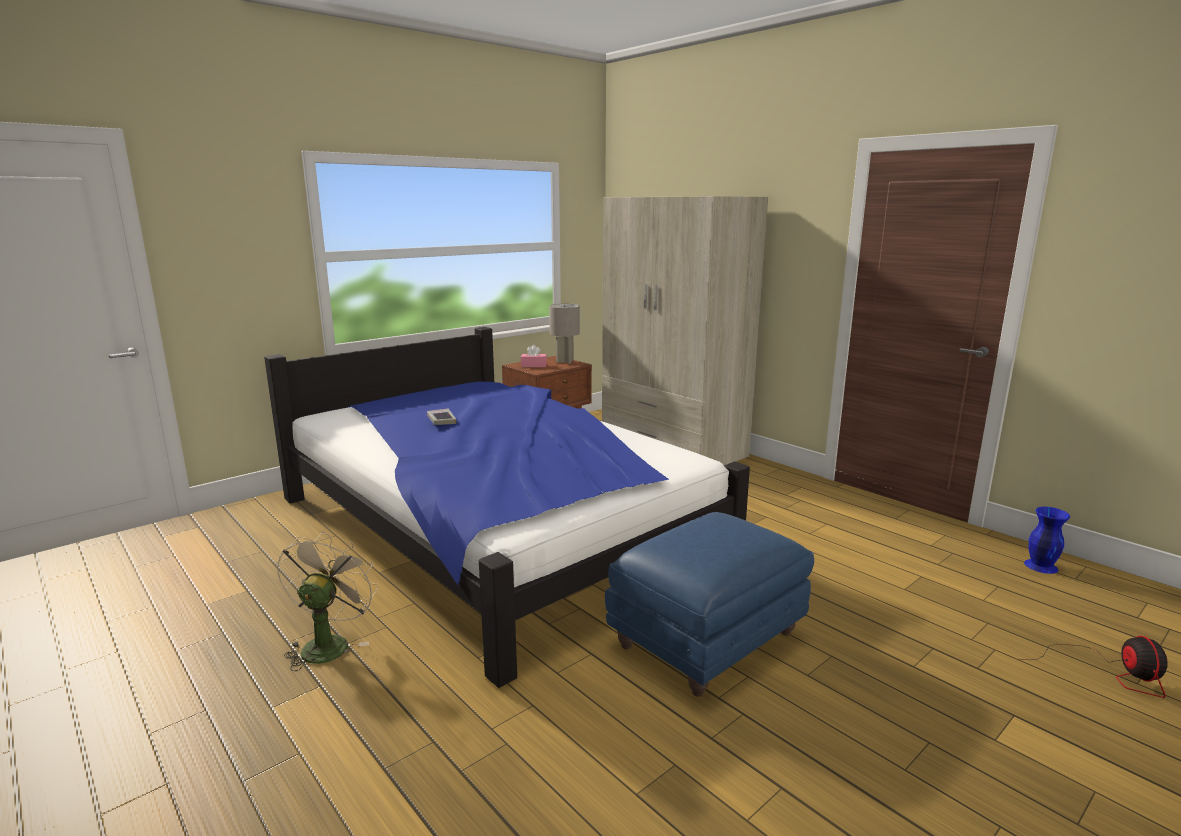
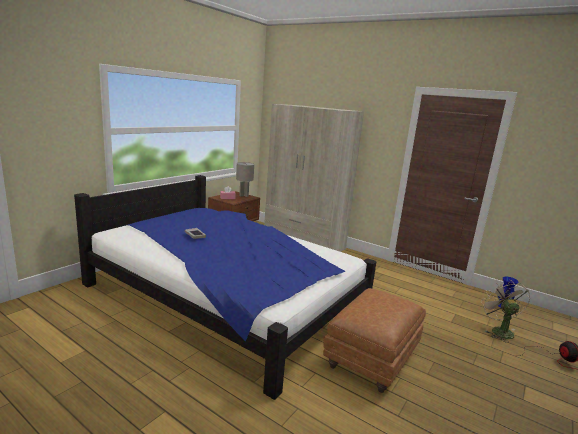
camera: 15 degrees left, 0 degrees up
(328, 643) = (157, 382): beige fan -> beige fan (498, 330)
(707, 639) = (371, 358): blue ottoman -> brown ottoman

